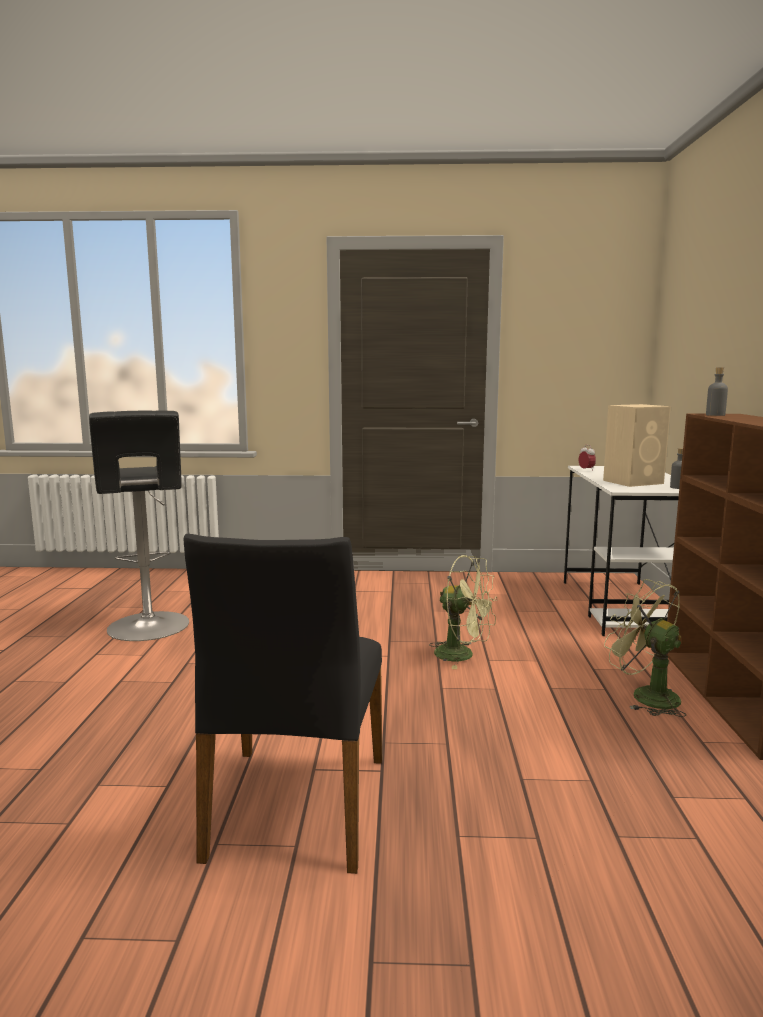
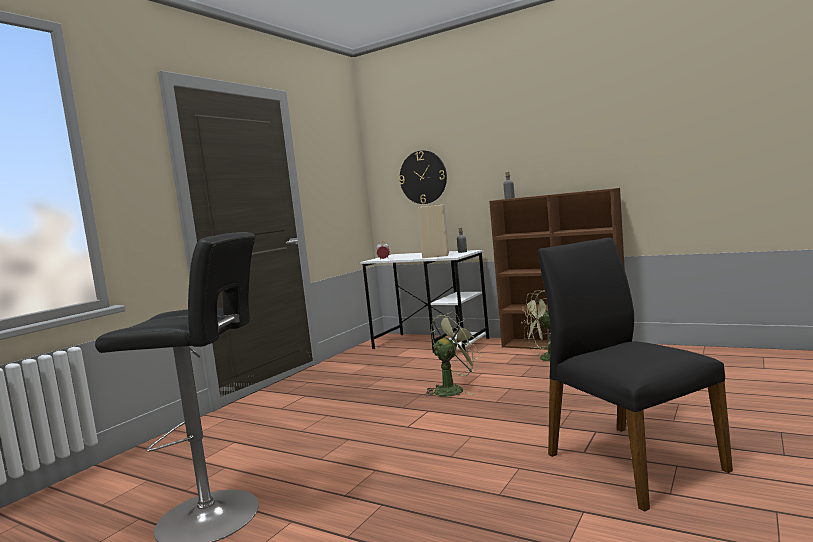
camera: 60 degrees left, 5 degrees down
(296, 807) = (631, 462): black chair -> black chair turned 150 degrees counterclockwise
(689, 357) = (423, 177): none -> wall clock

